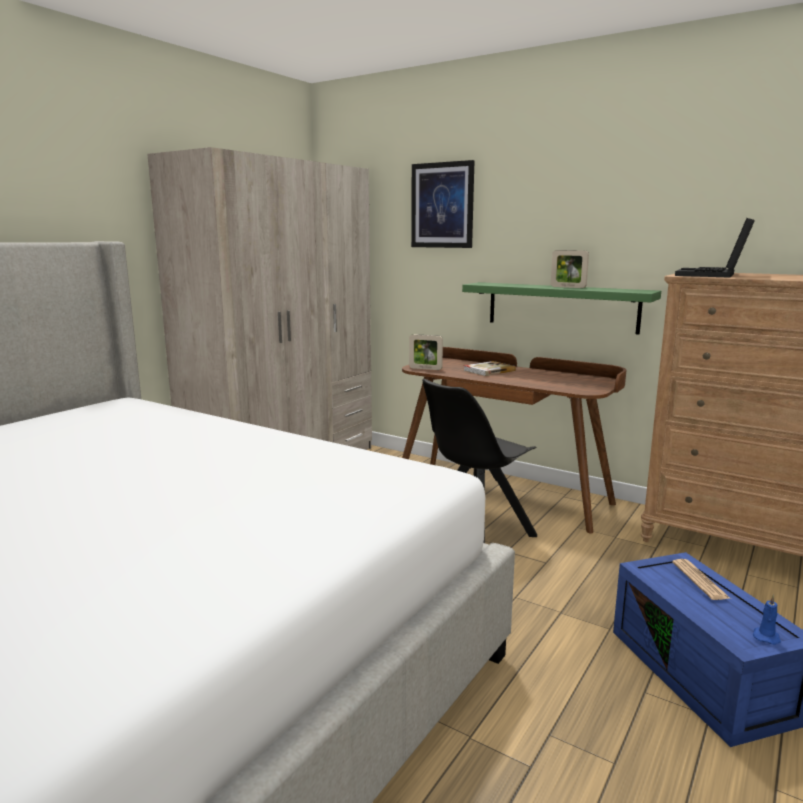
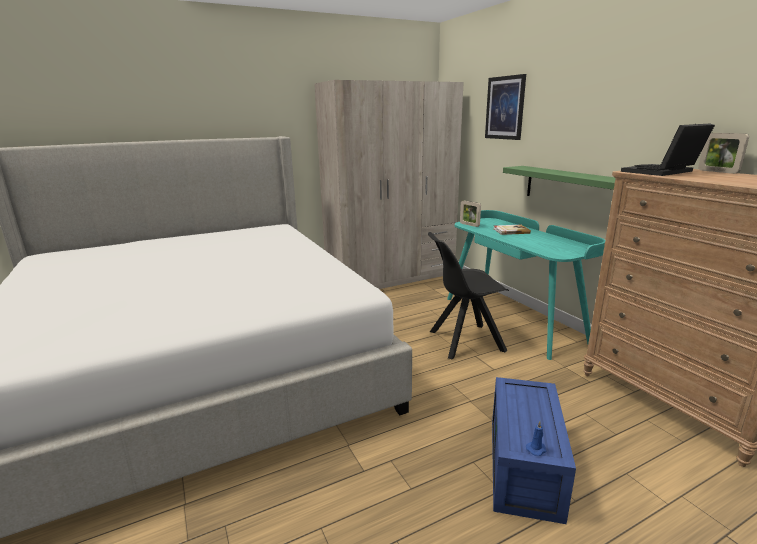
camera: 30 degrees right, 5 degrees up
(502, 492) = (512, 319): brown desk -> turquoise desk
(568, 287) = (573, 173): picture frame -> picture frame (717, 171)
(700, 580) = (538, 403): newspaper -> none

